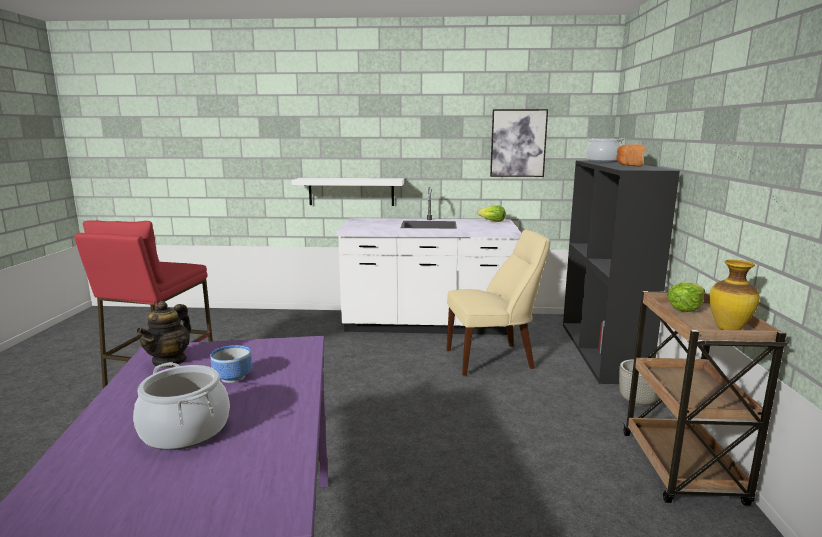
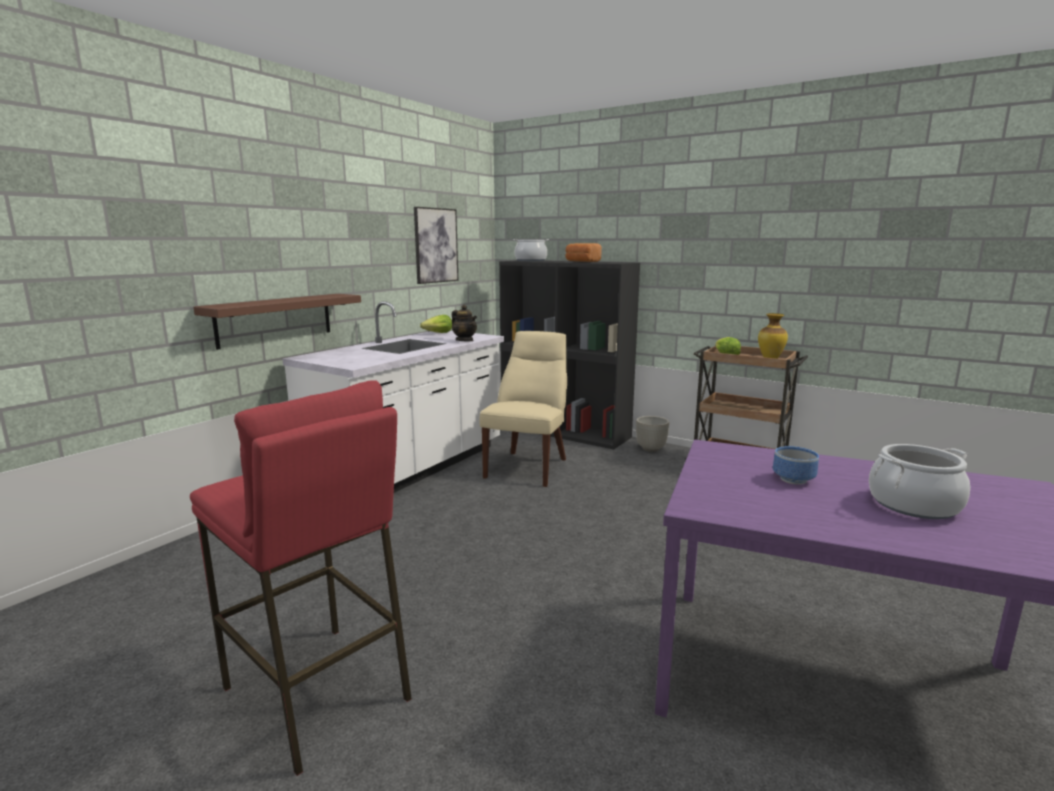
camera: 60 degrees left, 0 degrees up
(170, 361) = (733, 502): teapot -> teapot (464, 340)
(351, 191) = (275, 319): white shelf -> brown shelf

